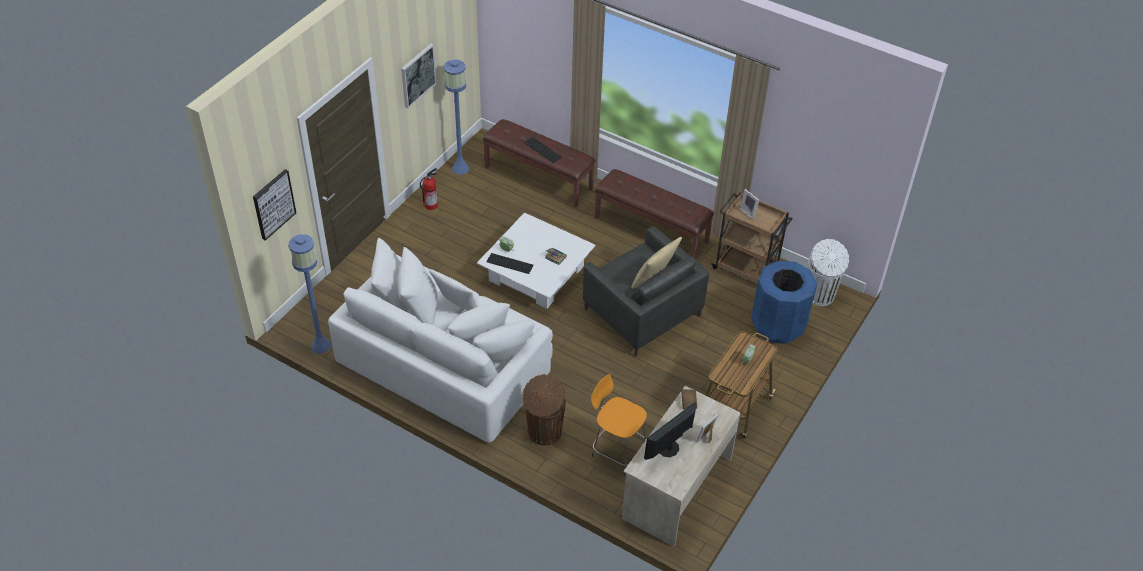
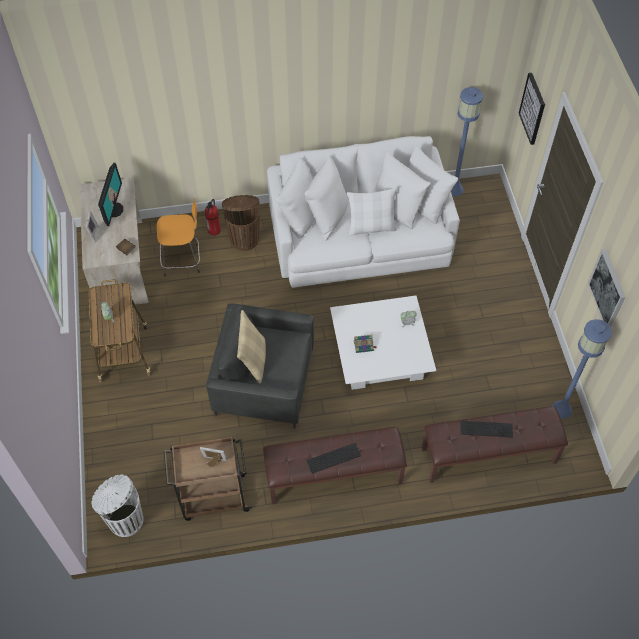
camera: 140 degrees right, 10 degrees up
(431, 205) = (534, 352): fire extinguisher -> fire extinguisher (214, 230)
(509, 263) = (391, 313): keyboard -> keyboard (333, 458)
(778, 326) = (141, 455): blue trash can -> none

